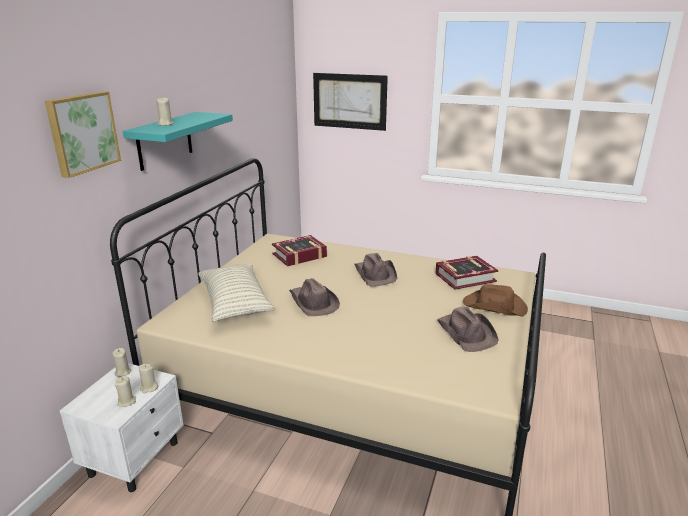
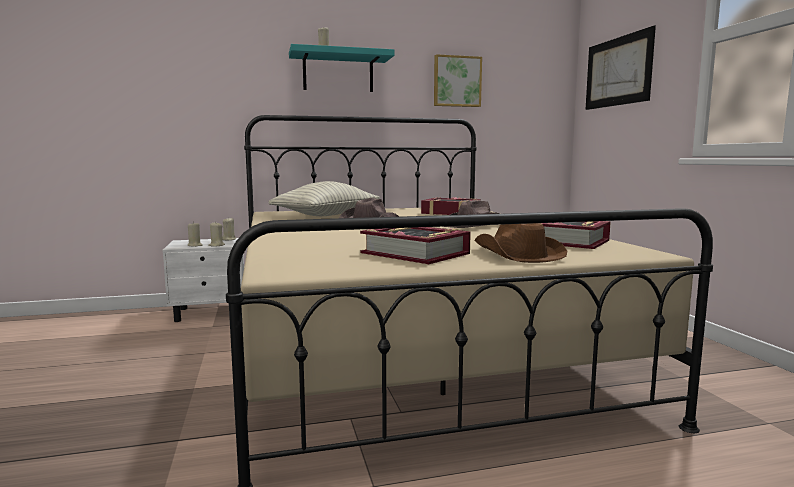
camera: 55 degrees right, 15 degrees down
(82, 132) = (247, 43): picture -> picture (456, 81)
(466, 333) = (415, 254): brown hat -> book

